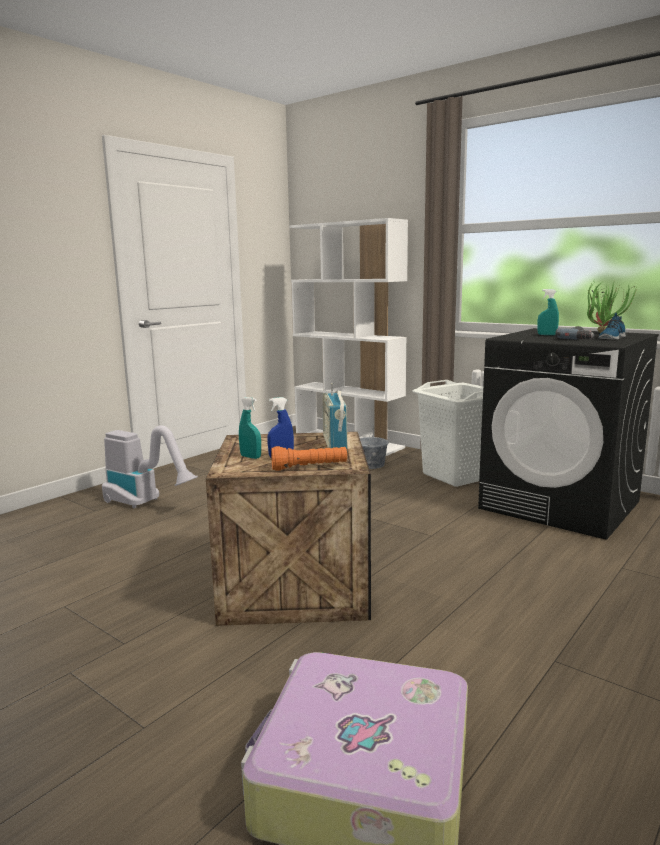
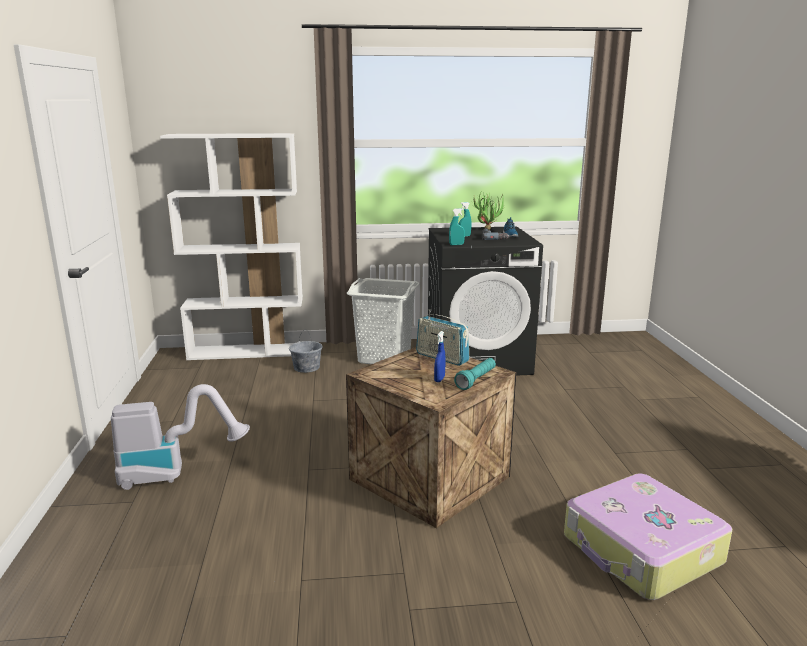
camera: 45 degrees left, 5 degrees up
(250, 457) = (420, 386): turquoise spray bottle -> turquoise spray bottle (456, 245)
(309, 467) = (476, 380): orange flashlight -> turquoise flashlight

